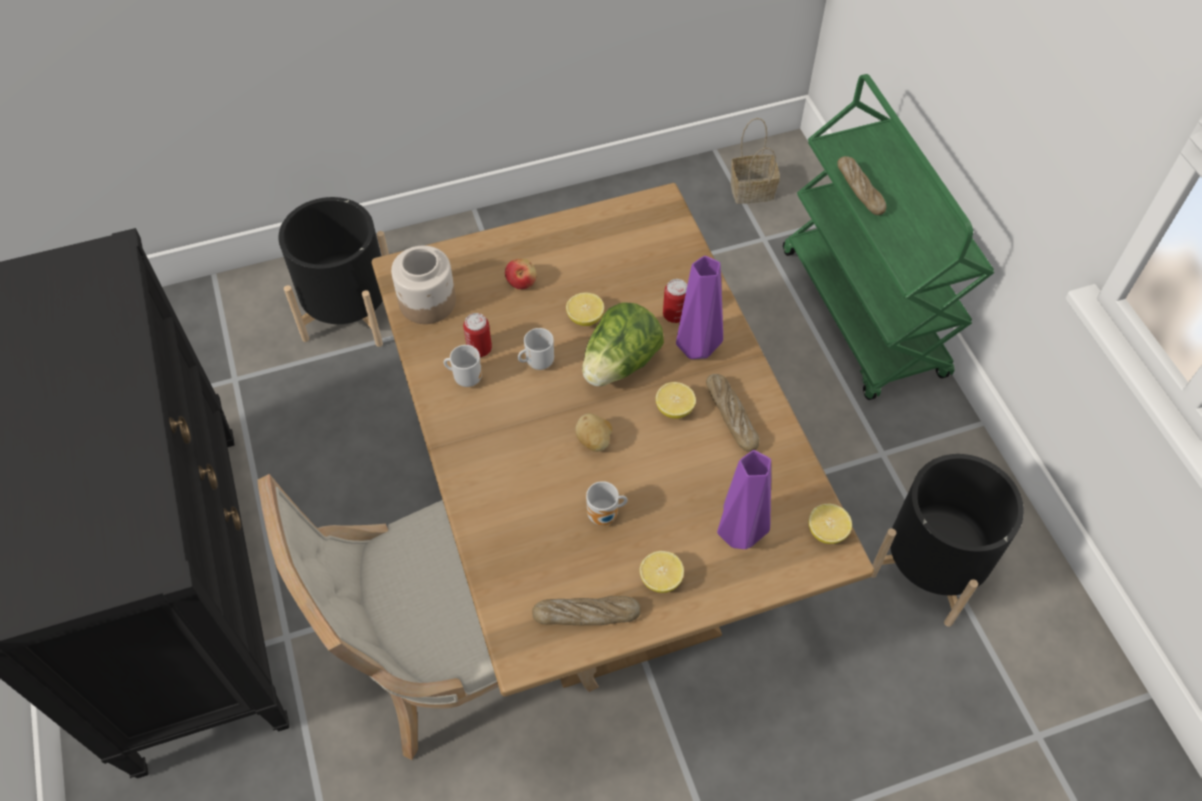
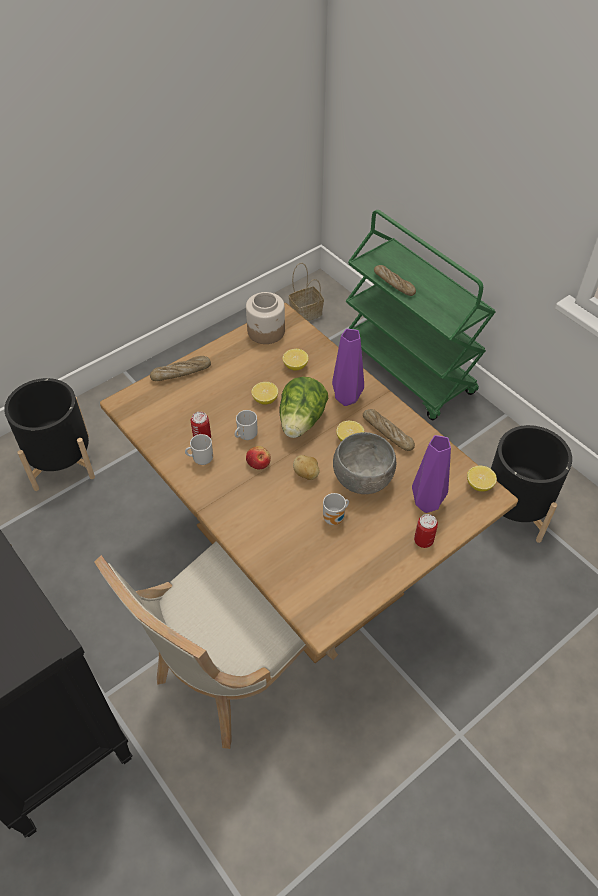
camera: 20 degrees left, 5 degrees down
(427, 302) = (152, 419): jar -> jar (266, 331)
(521, 281) = (211, 388): apple -> apple (258, 463)
(586, 614) = (352, 584): bread -> bread (181, 372)
(661, 579) = (389, 547): lemon -> lemon (295, 366)
(665, 474) = (362, 480): none -> grey bowl
(674, 315) = (323, 382): can -> can (423, 540)

